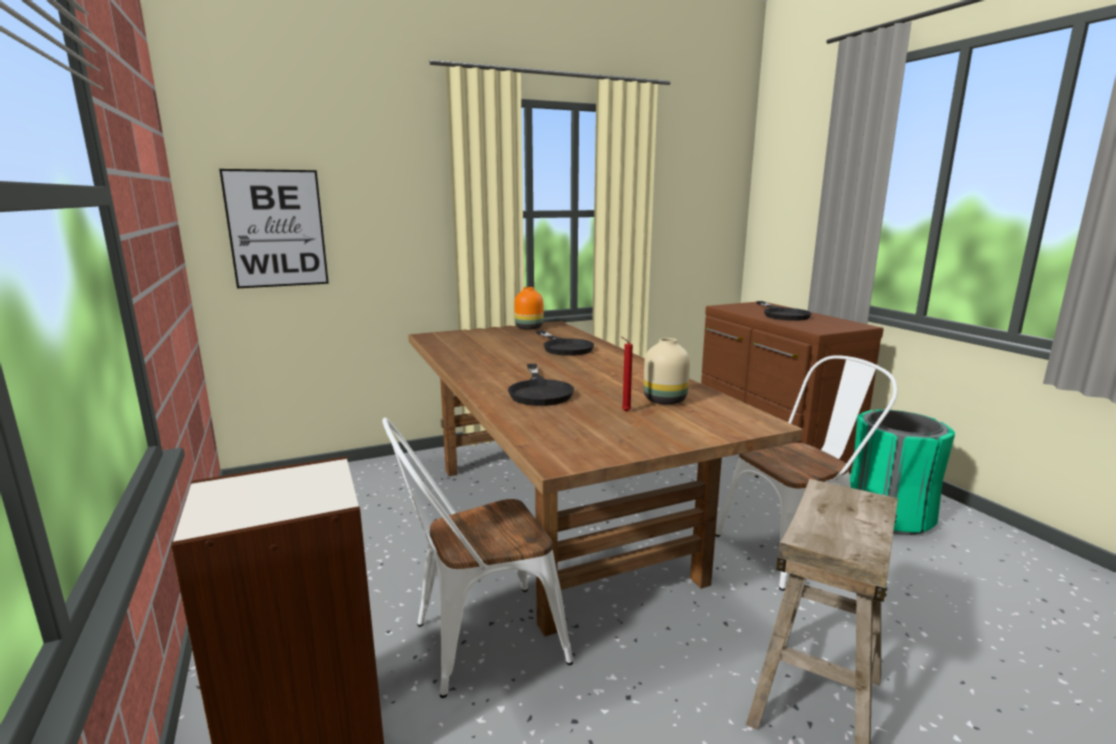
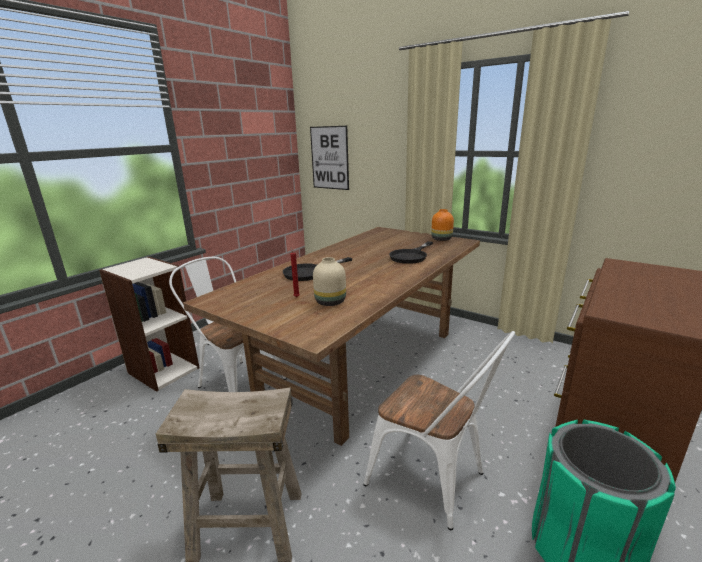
camera: 60 degrees right, 5 degrees up
(782, 314) = (649, 288): black frying pan -> none

